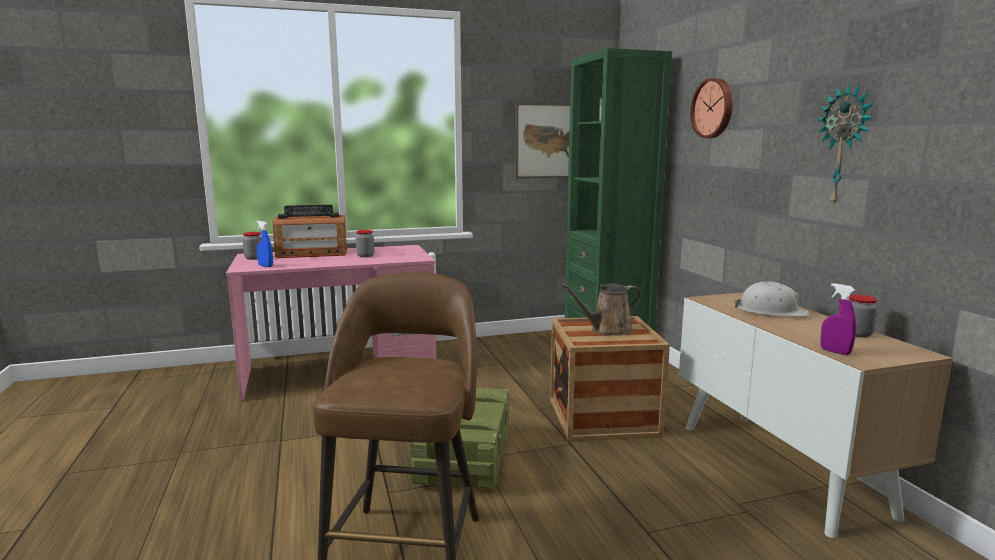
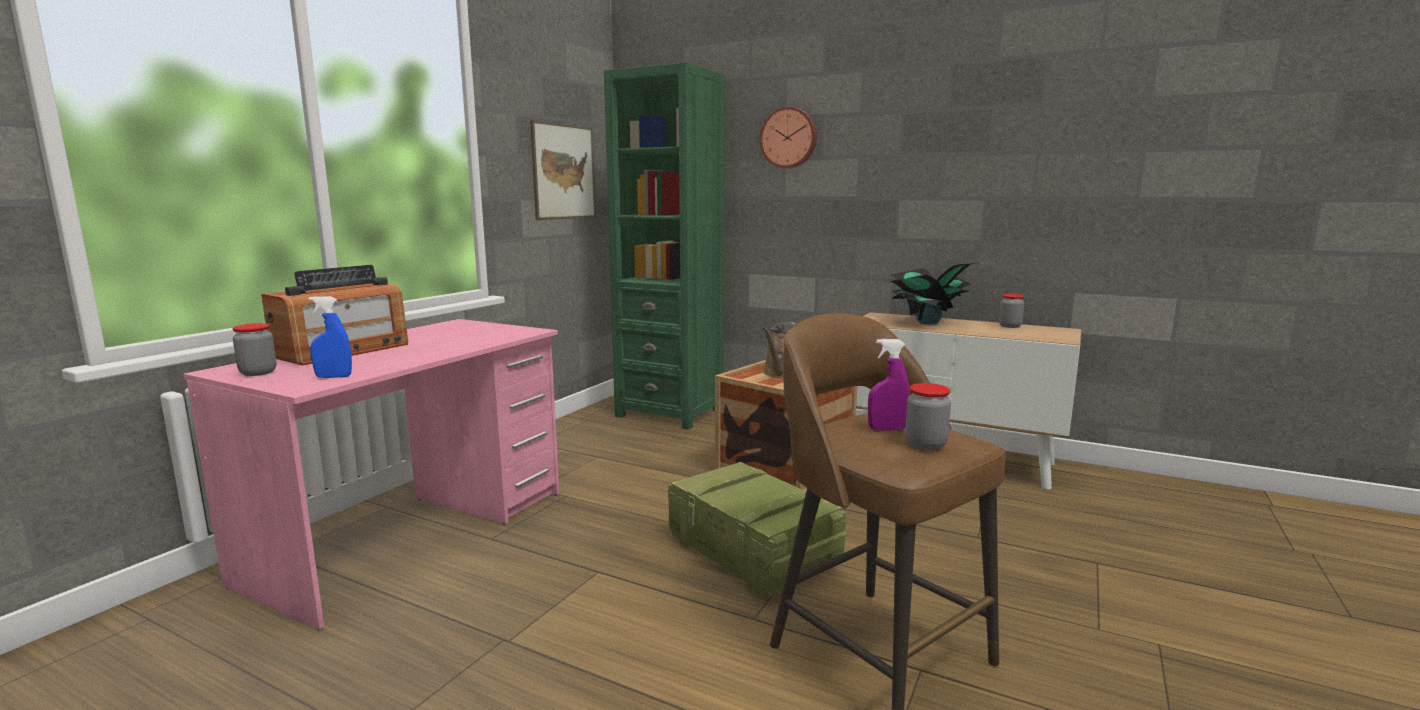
camera: 45 degrees left, 0 degrees up
(365, 256) = (443, 340): jar -> jar (925, 444)
(771, 311) = (927, 323): white hard hat -> potted plant
(835, 352) = (1038, 338): purple spray bottle -> purple spray bottle (886, 429)
(844, 146) = (959, 172): wall clock -> none

